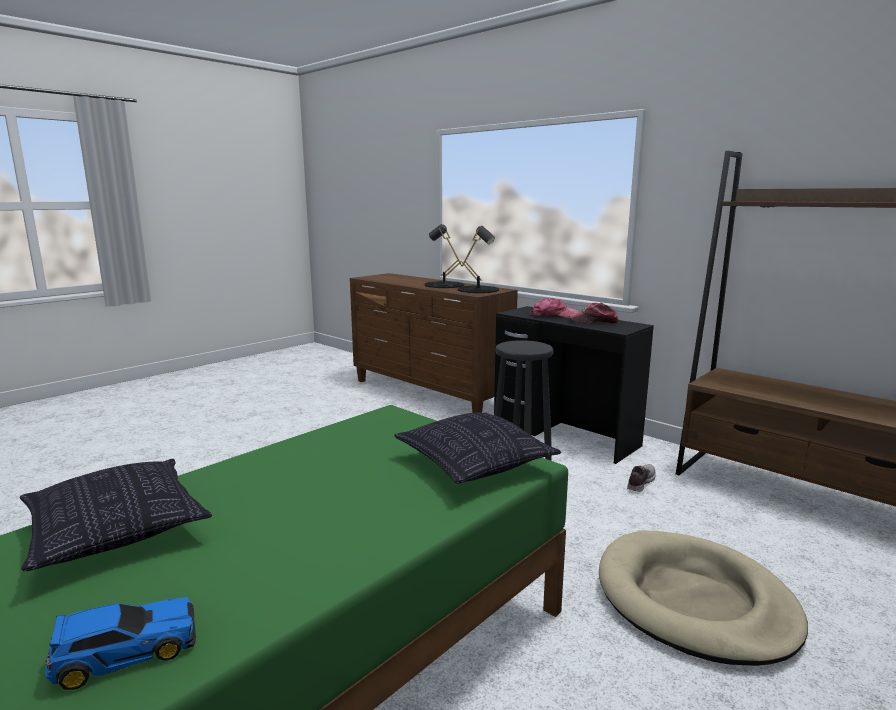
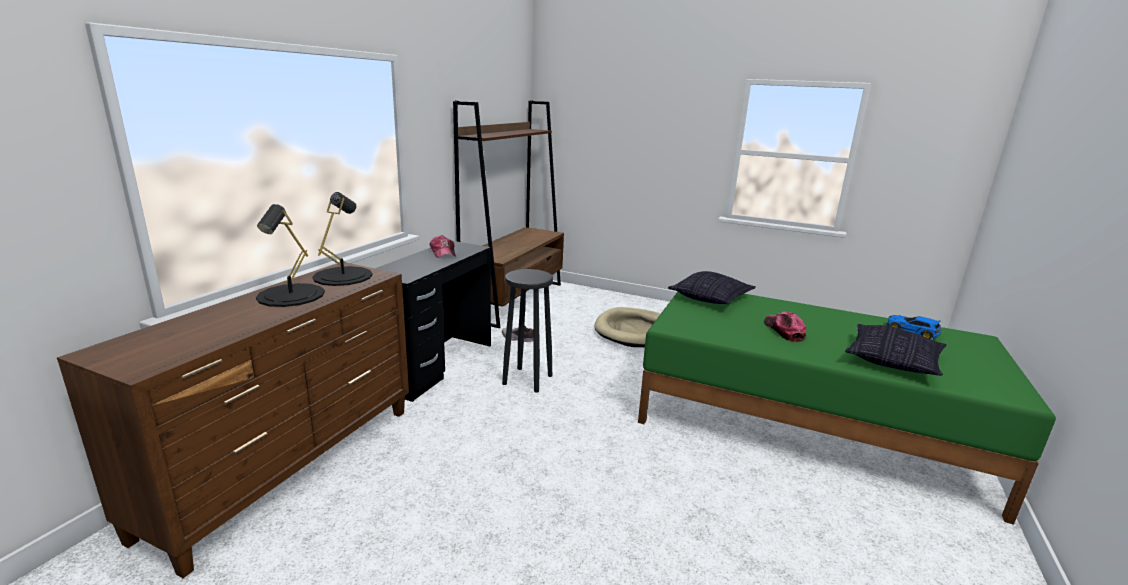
camera: 110 degrees left, 5 degrees up
(553, 315) = (417, 264): cap -> cap (784, 331)

